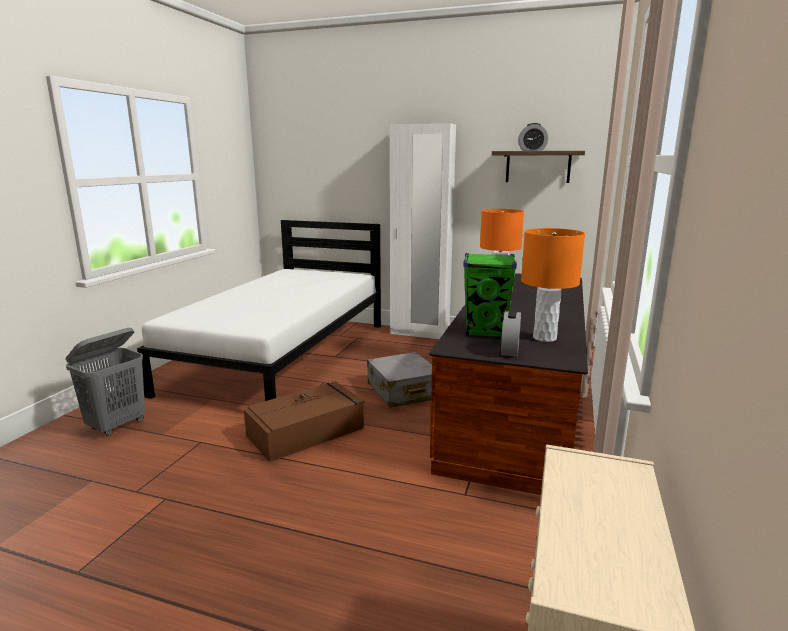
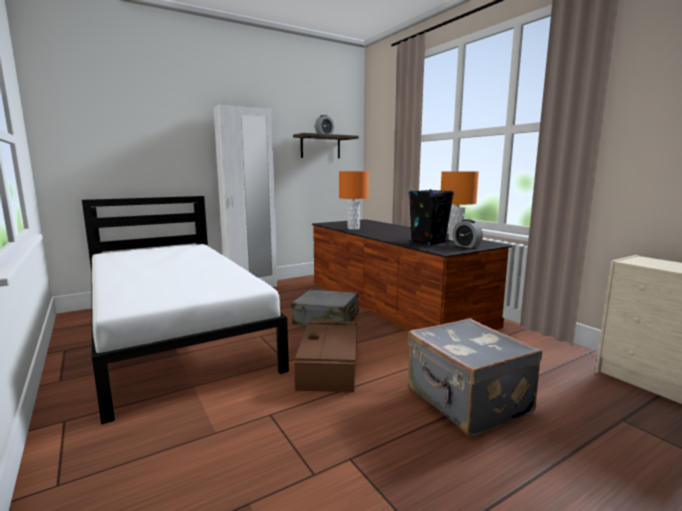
camera: 50 degrees left, 5 degrees down
(117, 425) = (138, 458): grey laundry basket -> none
(313, 529) = (466, 402): none -> grey suitcase
(486, 332) = (428, 243): green speaker -> black speaker

